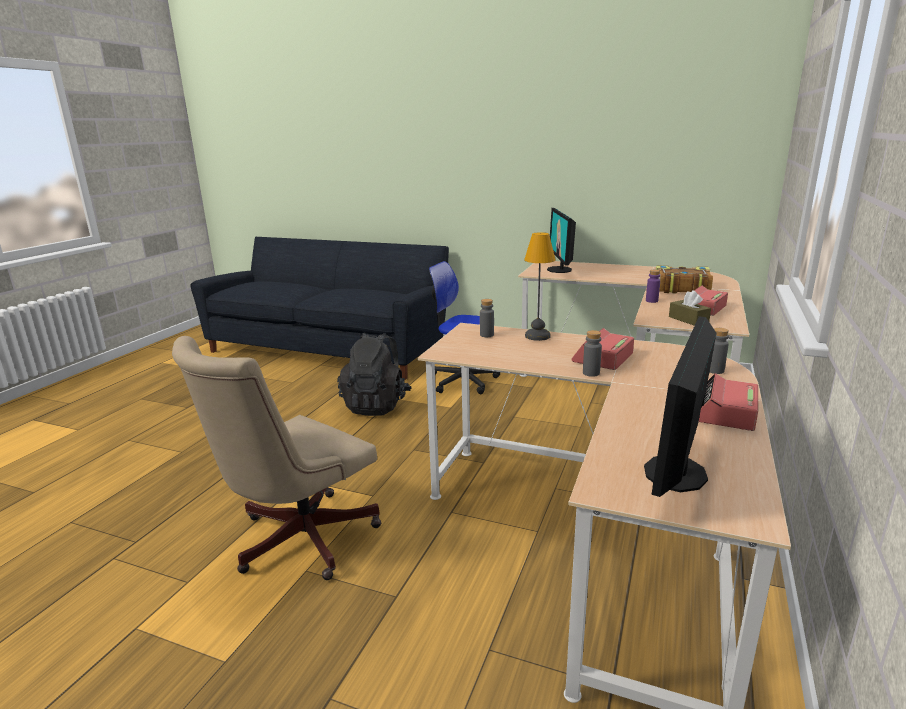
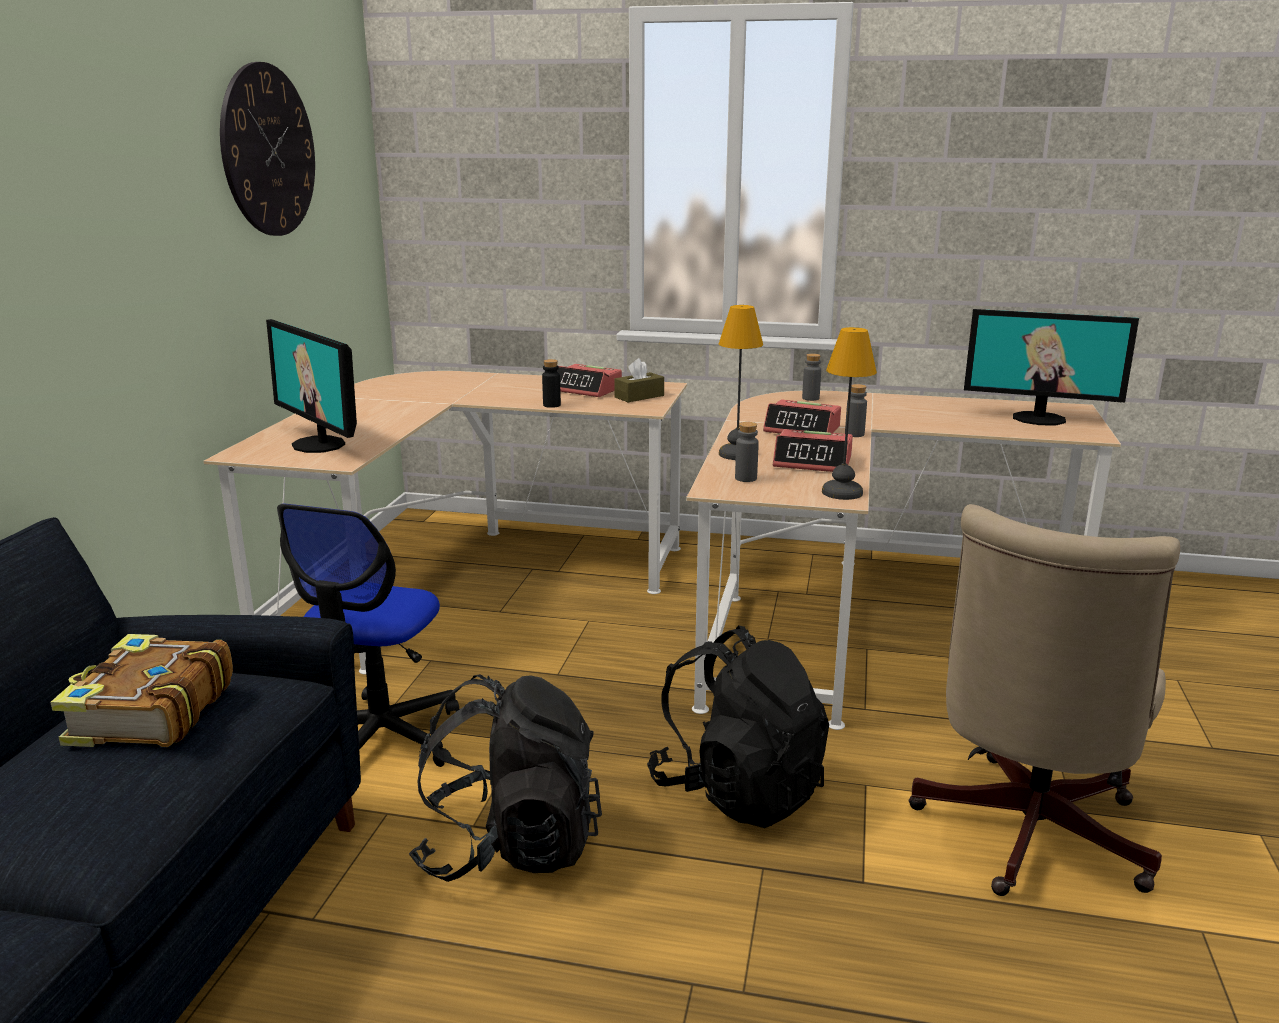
camera: 100 degrees left, 0 degrees up
(297, 541) = (1025, 837): beige office chair -> beige office chair turned 90 degrees clockwise
(386, 456) = (738, 791): none -> black backpack
(450, 354) = (843, 493): none -> table lamp
(560, 269) = (320, 444): monitor -> monitor turned 60 degrees clockwise
(643, 124) = (268, 151): none -> wall clock
(651, 301) = (551, 405): purple bottle -> black bottle
(681, 288) = (483, 391): book -> book (149, 713)
(724, 412) = (911, 402): alarm clock -> alarm clock (813, 462)

